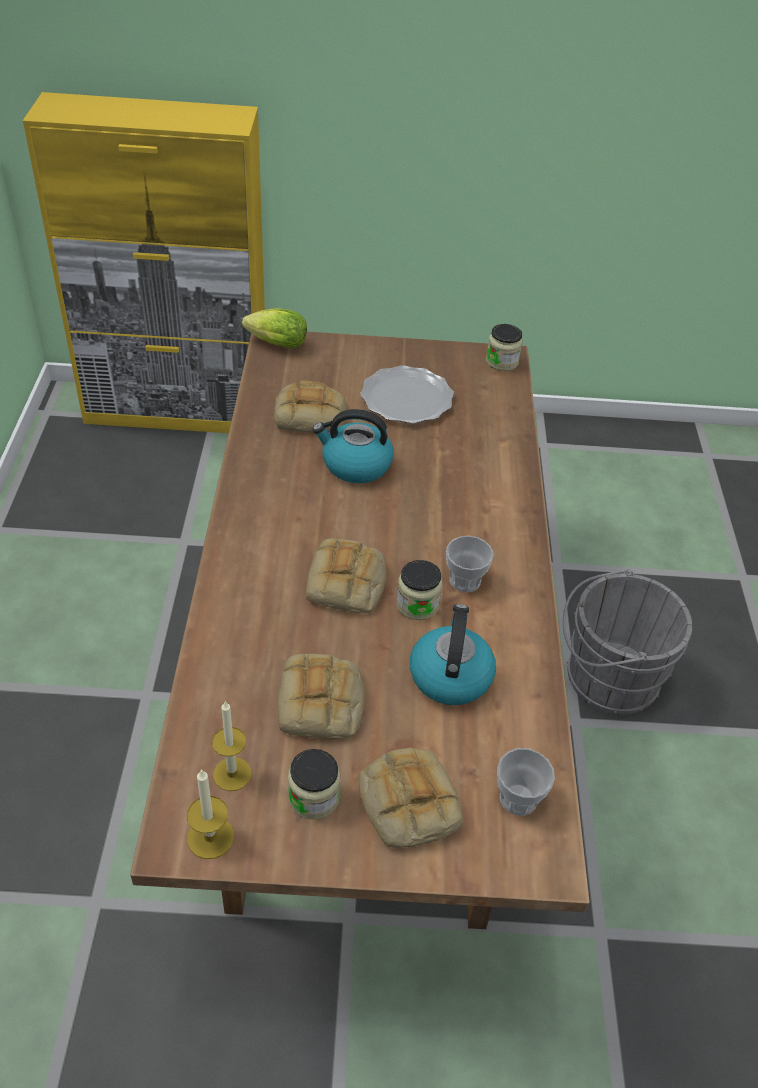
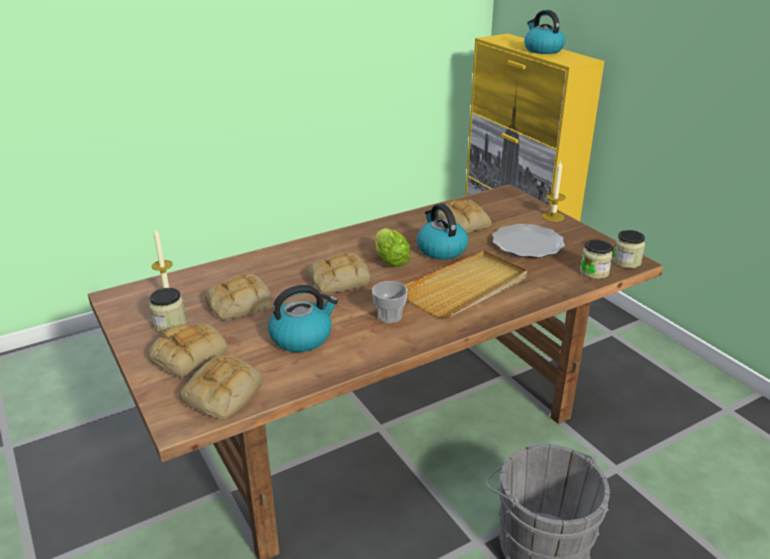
camera: 60 degrees right, 15 degrees down
(157, 113) = (542, 50): none -> kettle
(210, 837) = (123, 304): candle -> candle (553, 216)
(274, 343) = (506, 193): lettuce -> lettuce (389, 259)
(417, 604) = (348, 307): jar -> jar (594, 272)
(456, 492) = (466, 288): none -> beige tray
(518, 798) = (223, 394): cup -> bread

